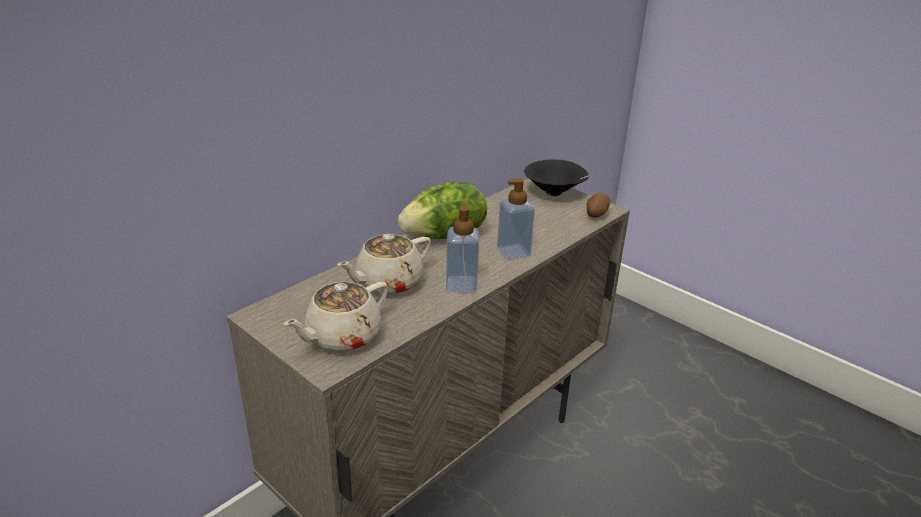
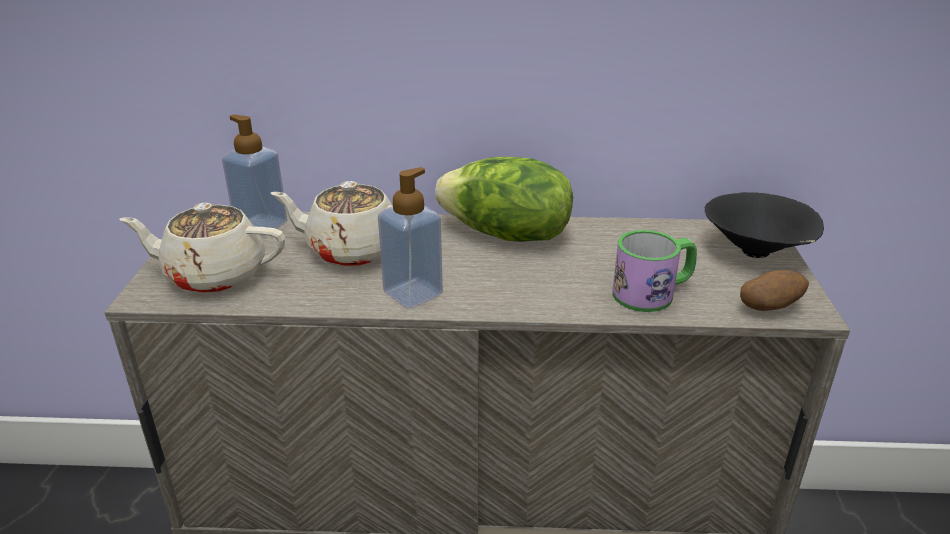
camera: 50 degrees right, 0 degrees up
(513, 252) = (547, 292): soap dispenser -> soap dispenser (261, 225)
(550, 230) = (652, 293): none -> mug

